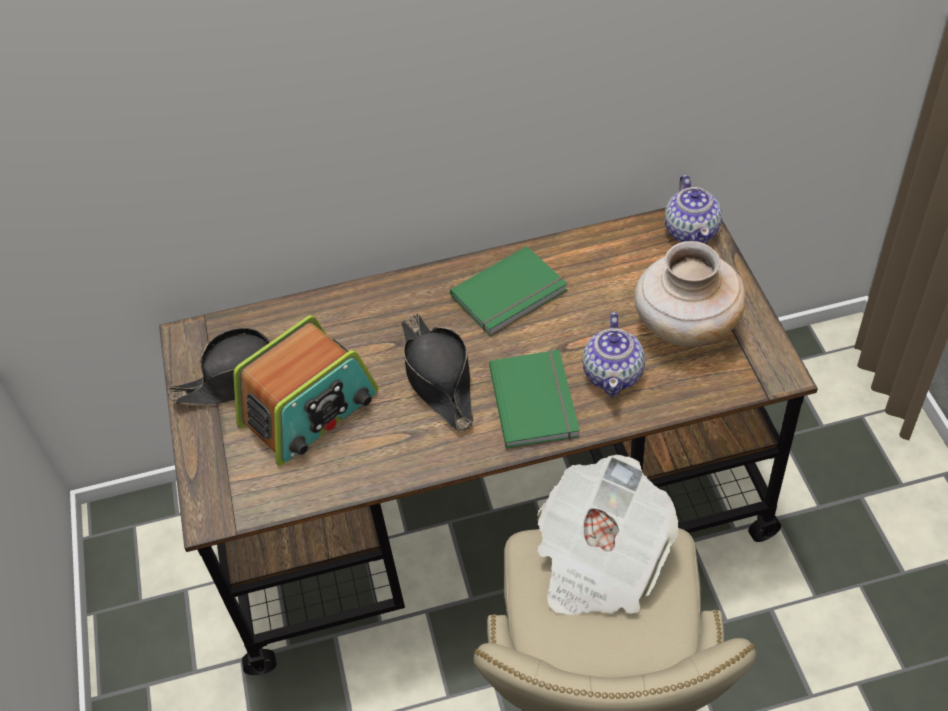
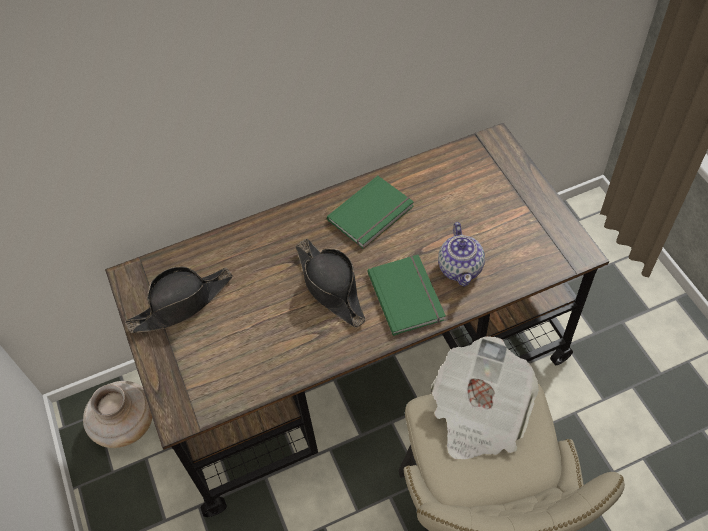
camera: 10 degrees left, 5 degrees up
(310, 410) = (238, 324): radio -> none
(685, 326) = (505, 225): beige vase -> beige vase (126, 425)
(692, 231) = (495, 150): teapot -> none

